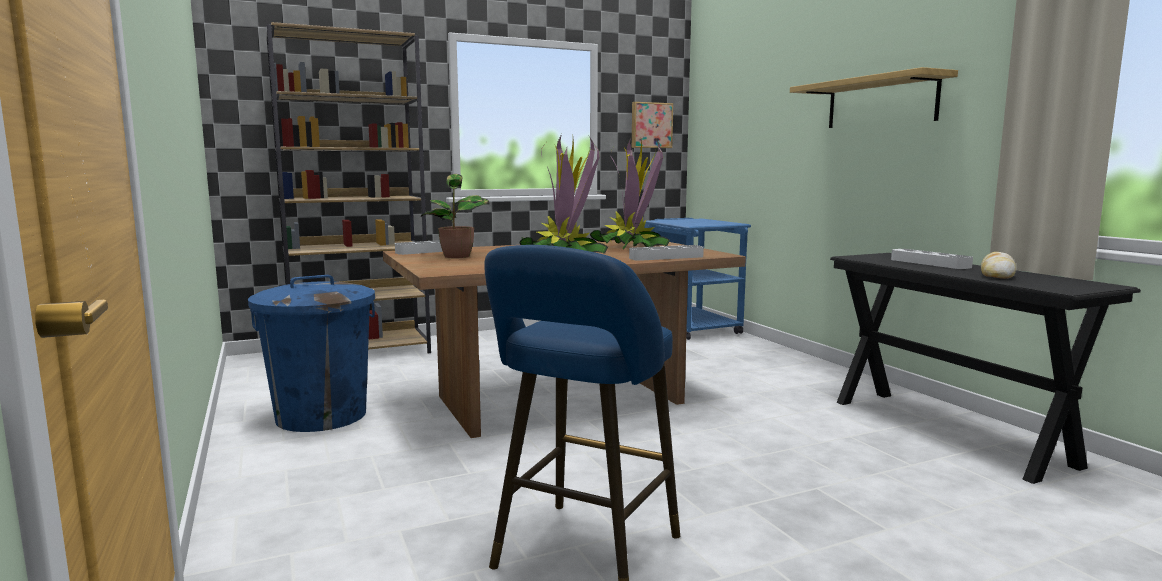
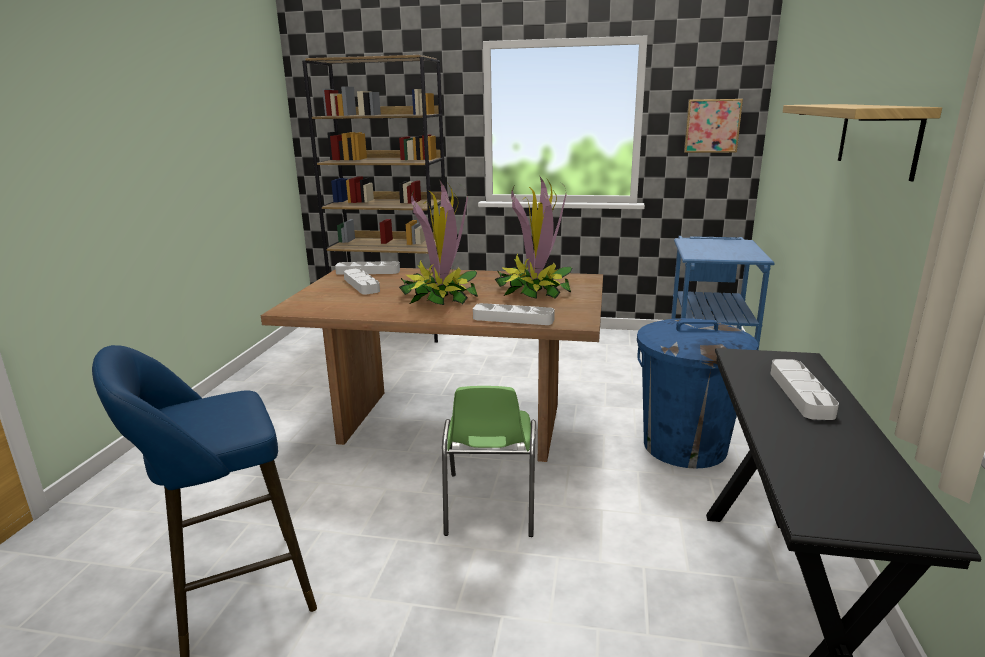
camera: 35 degrees right, 10 degrees up
(321, 415) = (286, 390): blue trash can -> blue trash can (684, 446)
(457, 256) = (361, 285): potted plant -> grey tray
(690, 437) = (489, 505): none -> green chair
(997, 275) = (819, 447): bread -> none

